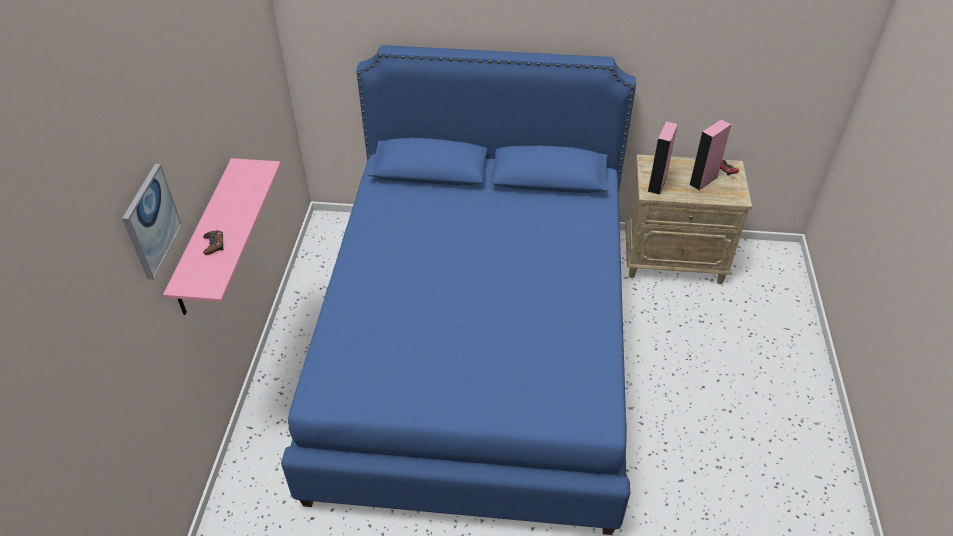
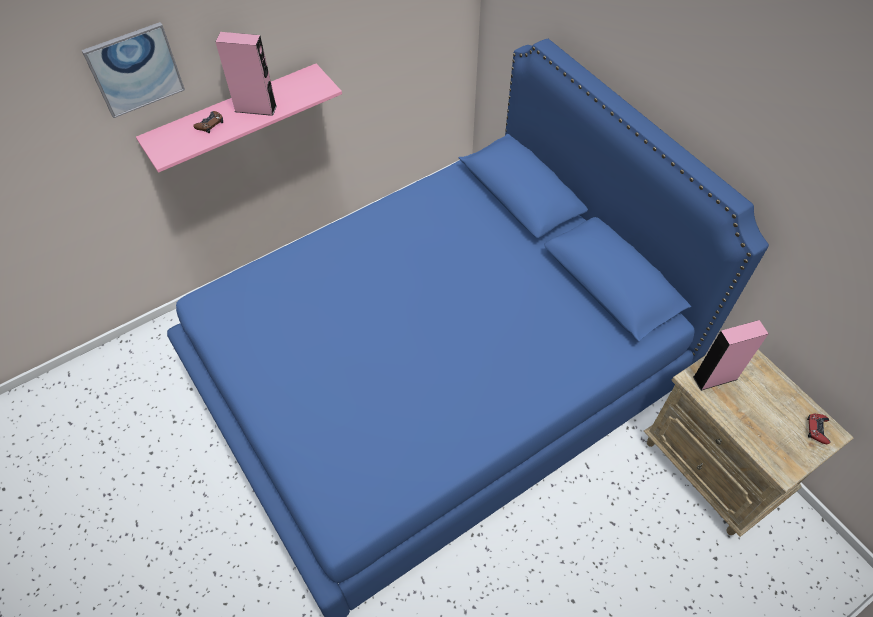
camera: 50 degrees right, 10 degrees up
(703, 180) = (771, 418): pink speaker -> pink speaker (255, 108)

